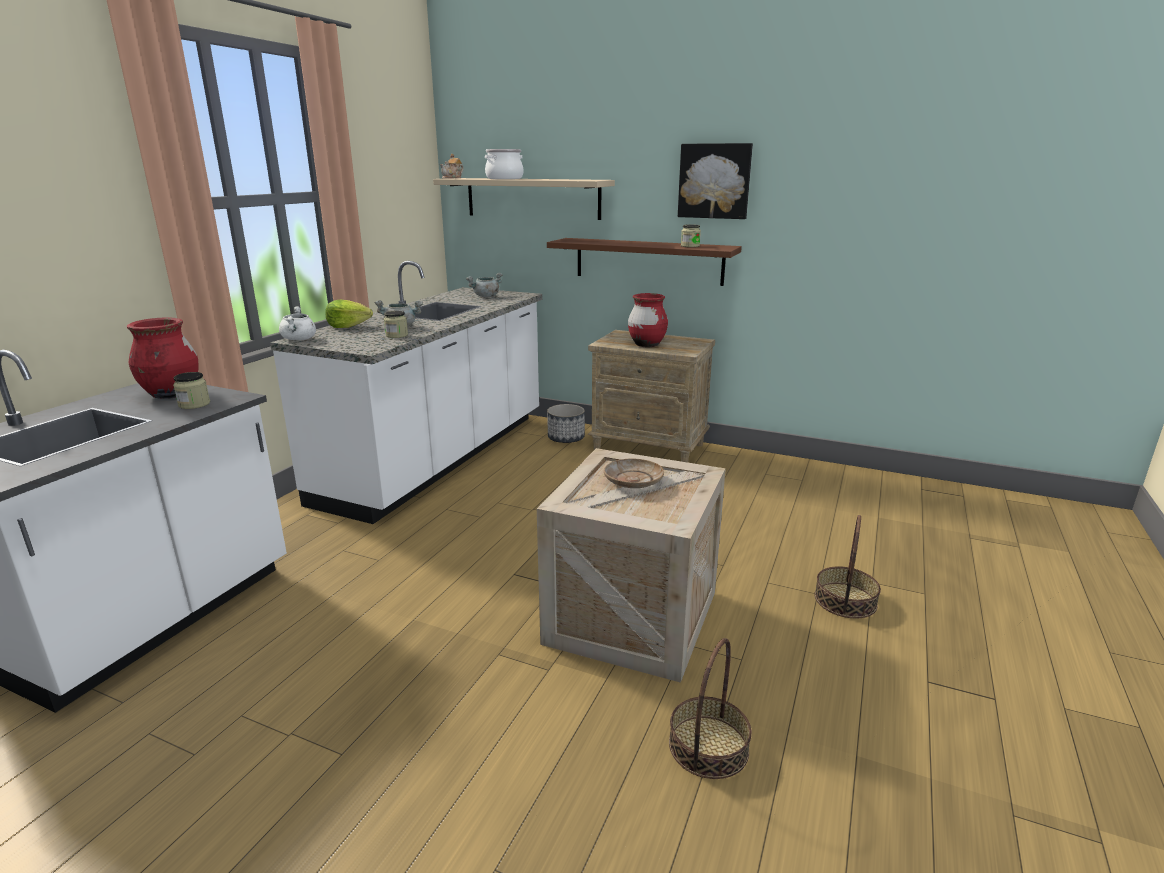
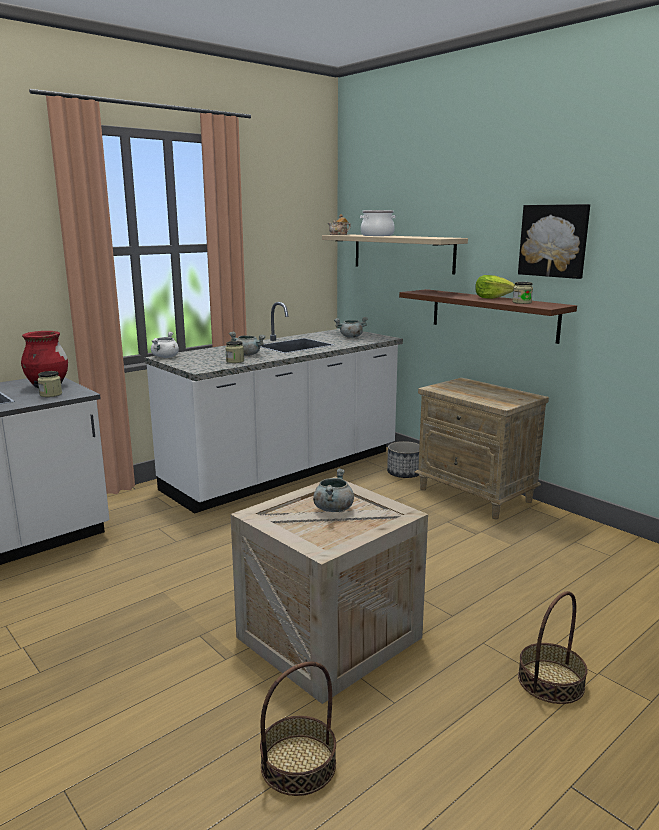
camera: 25 degrees right, 5 degrees down
(348, 326) = (212, 351): lettuce -> lettuce (492, 298)
(633, 481) = (333, 508): beige plate -> grey cooking pot
(646, 345) = (472, 394): red vase -> none

